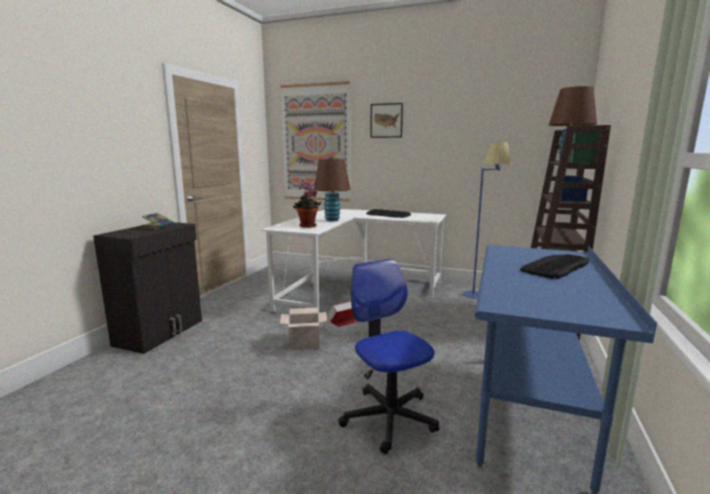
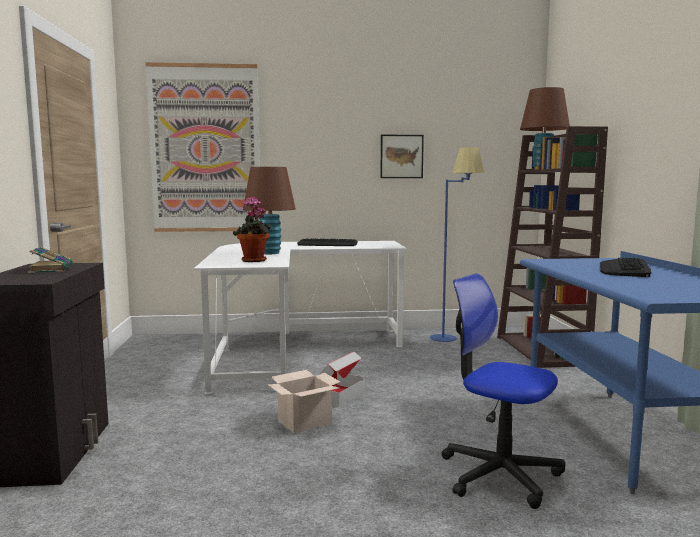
camera: 25 degrees left, 5 degrees down
(386, 120) = (311, 119): picture -> picture (401, 156)

